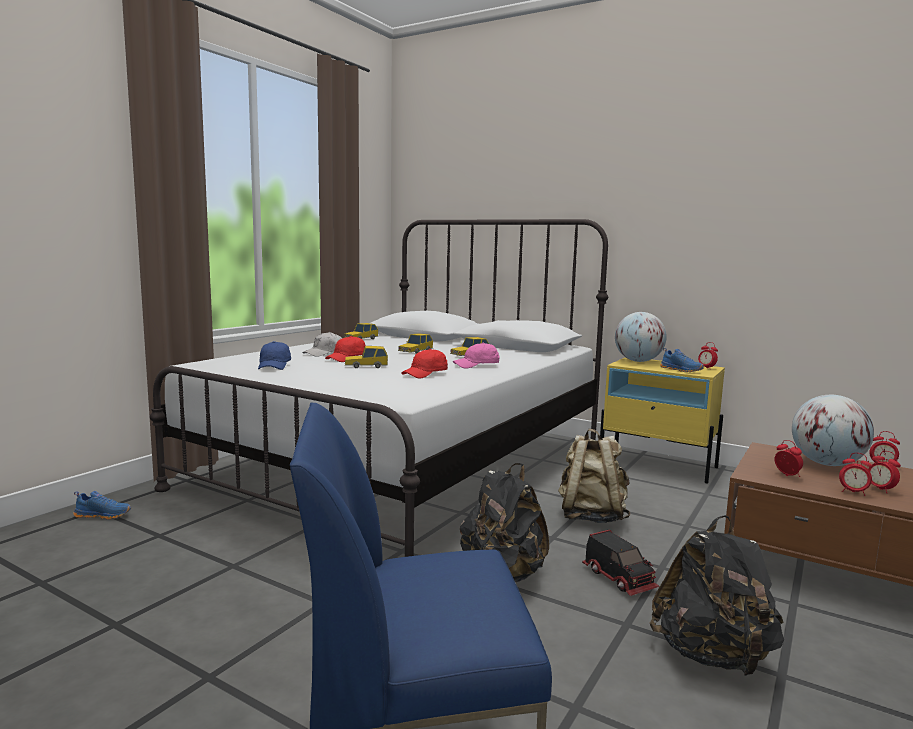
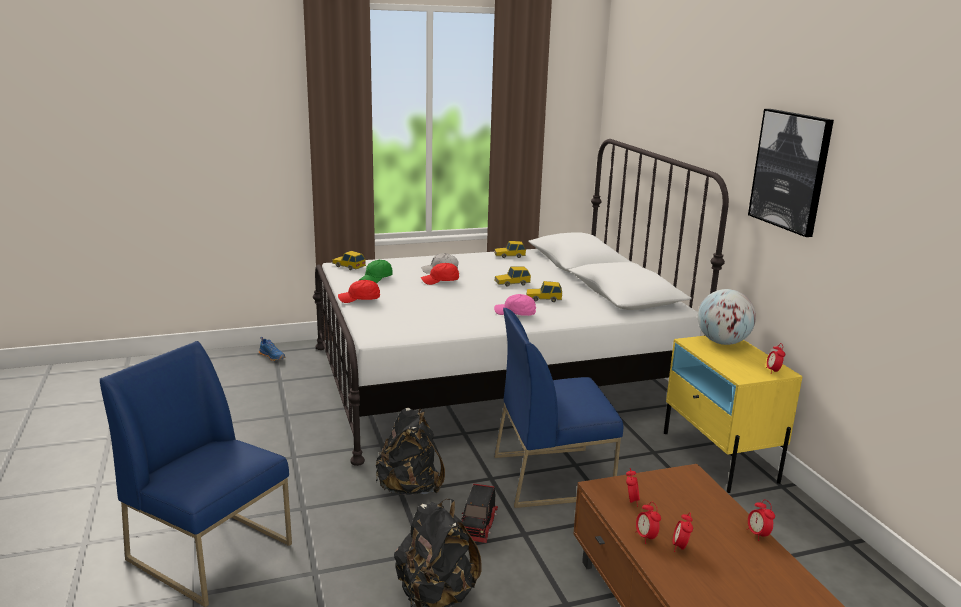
camera: 40 degrees right, 10 degrees up
(274, 366) = (376, 279): blue cap -> green cap
(366, 366) = (433, 293): toy car -> toy car (348, 266)
(426, 374) = (452, 314): red cap -> red cap (360, 299)
(591, 516) = (552, 476): beige backpack -> blue chair
(675, 201) = (790, 171): none -> picture
(681, 370) = (732, 366): blue shoe -> none
(826, 464) = (704, 509): globe -> none

